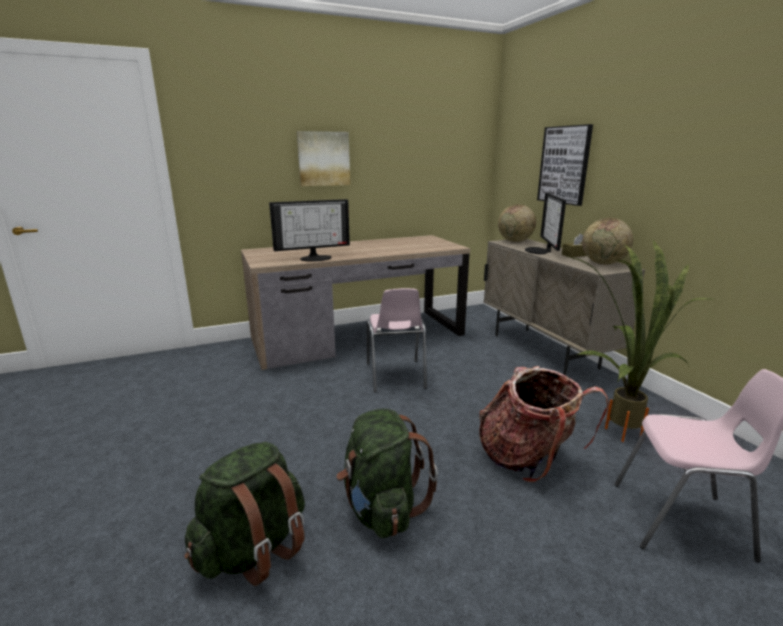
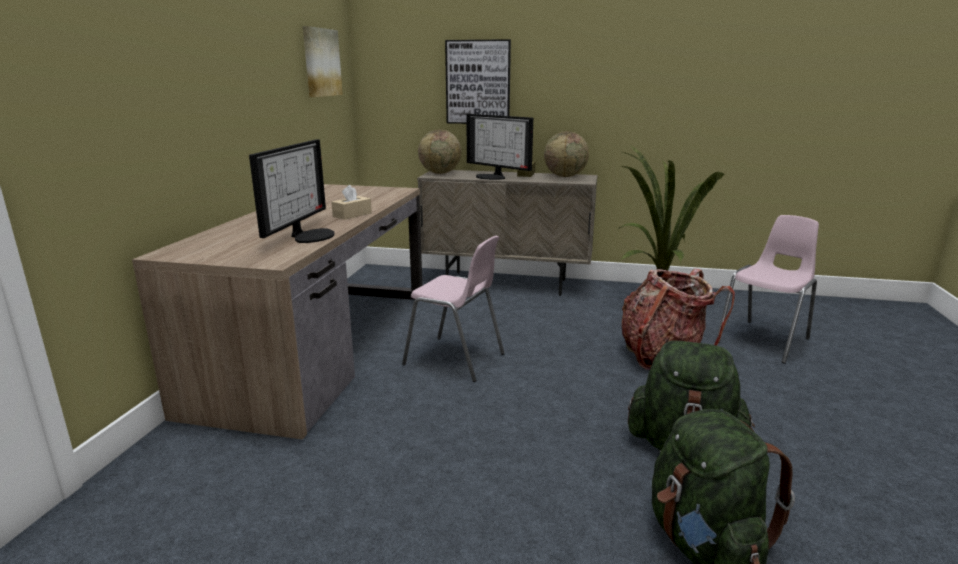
camera: 55 degrees left, 0 degrees up
(323, 159) = (213, 78): picture -> picture (321, 62)
(371, 253) = (352, 215): none -> beige tissue box

